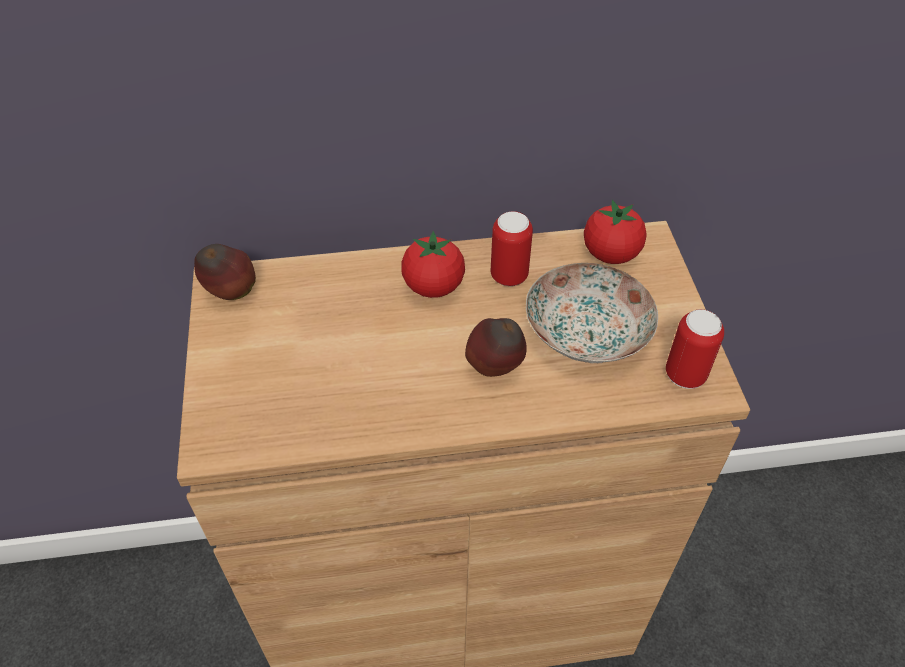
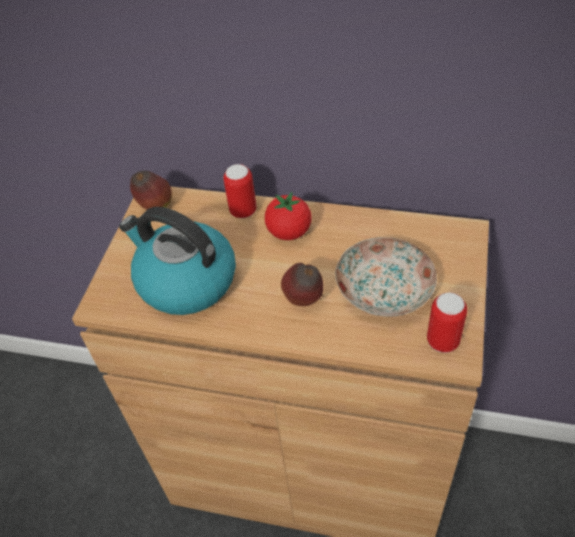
camera: 25 degrees right, 0 degrees up
(322, 383) = (185, 281): none -> kettle
(509, 276) = (346, 236): can -> can (243, 211)
(610, 254) = (431, 237): tomato -> none

